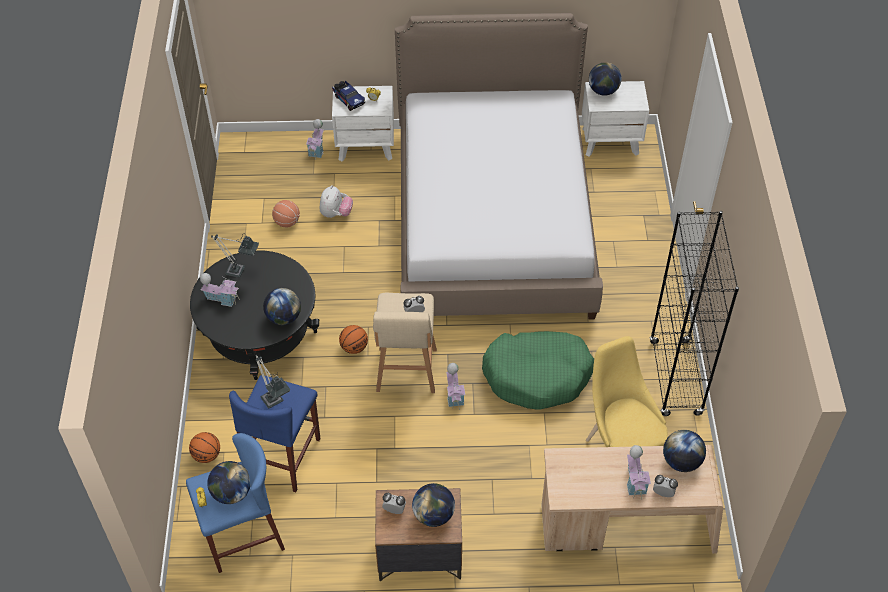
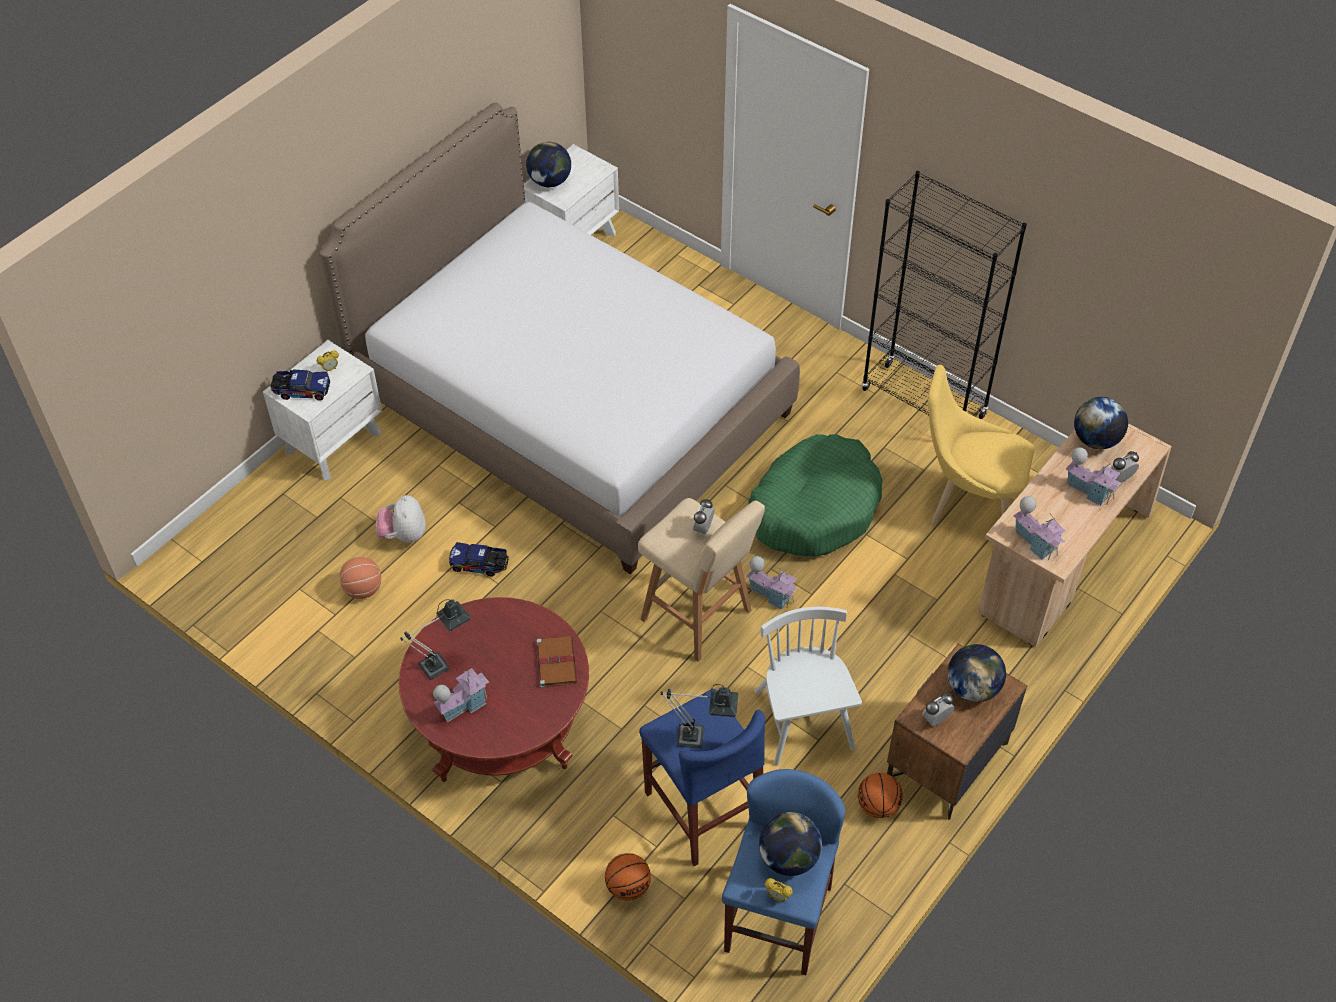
camera: 50 degrees left, 0 degrees up
(259, 333) = (501, 721): black coffee table -> red coffee table
(283, 317) = (556, 662): globe -> brown book
(317, 149) = (284, 489): toy house -> toy house (1036, 542)
(336, 214) = (404, 535): plush toy -> plush toy turned 150 degrees counterclockwise
(348, 257) = (480, 565): none -> toy truck
(354, 347) = (616, 643): basketball -> basketball (877, 806)
(382, 466) = (803, 721): none -> white chair

